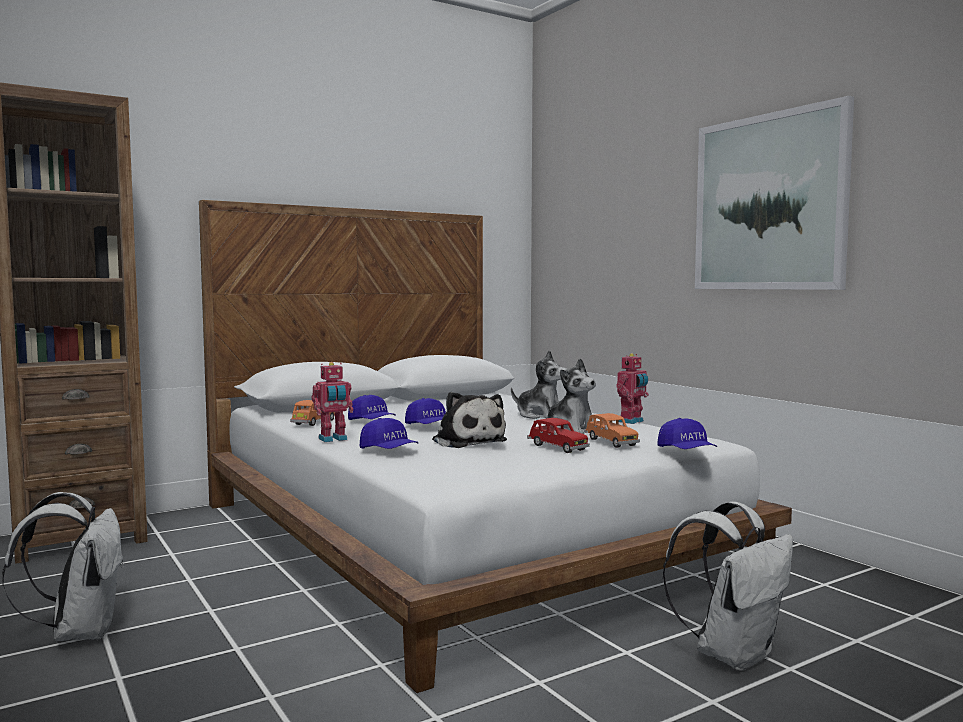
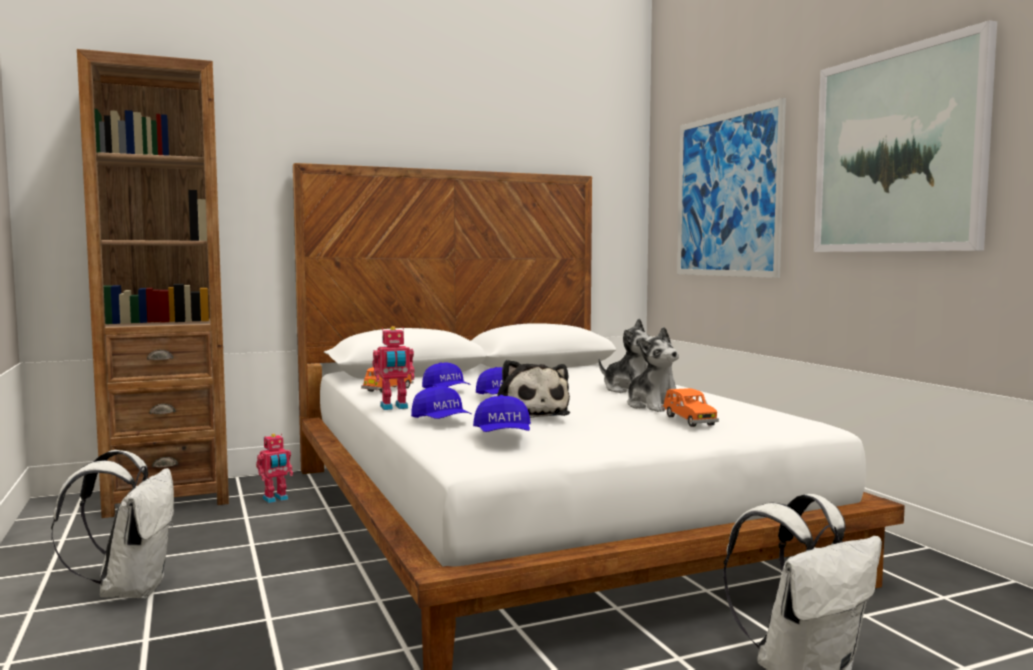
camera: 10 degrees right, 0 degrees up
(557, 447) = (624, 424): red toy car -> none
(610, 236) = (727, 195): none -> picture
(632, 421) = (728, 399): toy robot -> toy robot (276, 499)
(687, 452) = (770, 434): blue cap -> blue cap (503, 435)

